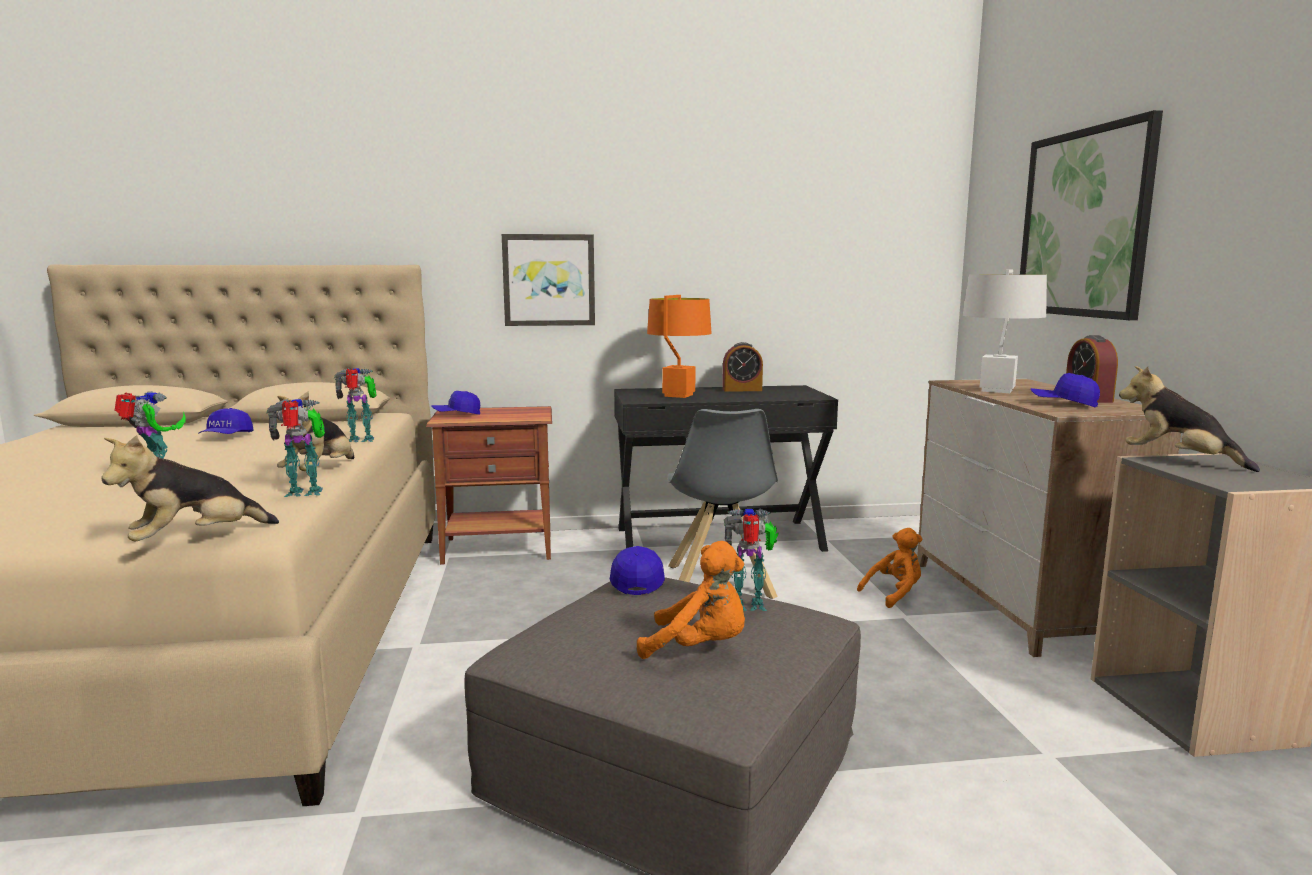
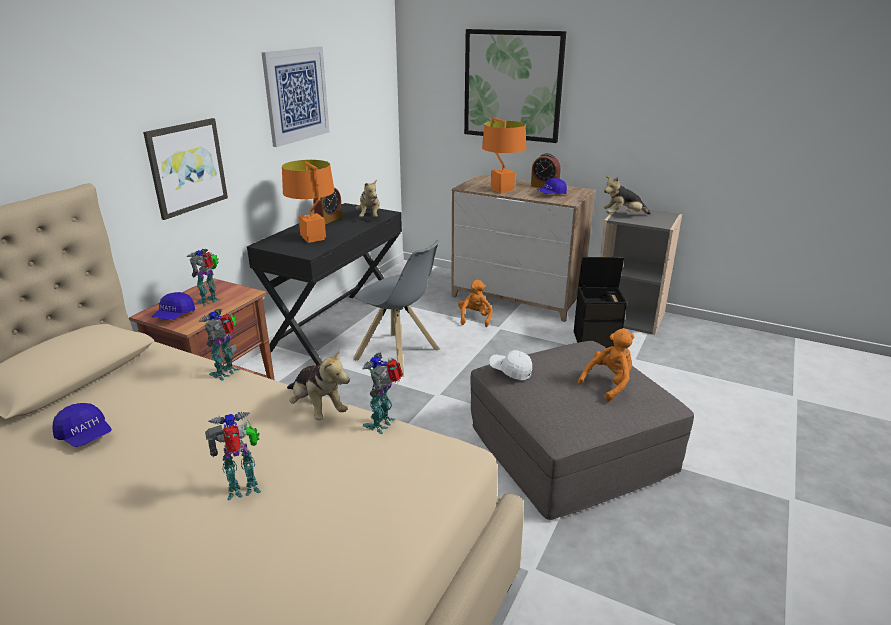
camera: 55 degrees left, 15 degrees up
(195, 540) = (463, 484): plush toy -> plush toy (370, 217)
(637, 581) = (510, 371): blue cap -> white cap
(735, 228) = (296, 95): none -> picture
(749, 606) = (572, 355): toy robot -> toy robot (210, 301)
(997, 390) = (502, 190): white table lamp -> orange table lamp
(1039, 700) = (597, 339): none -> black storage box

